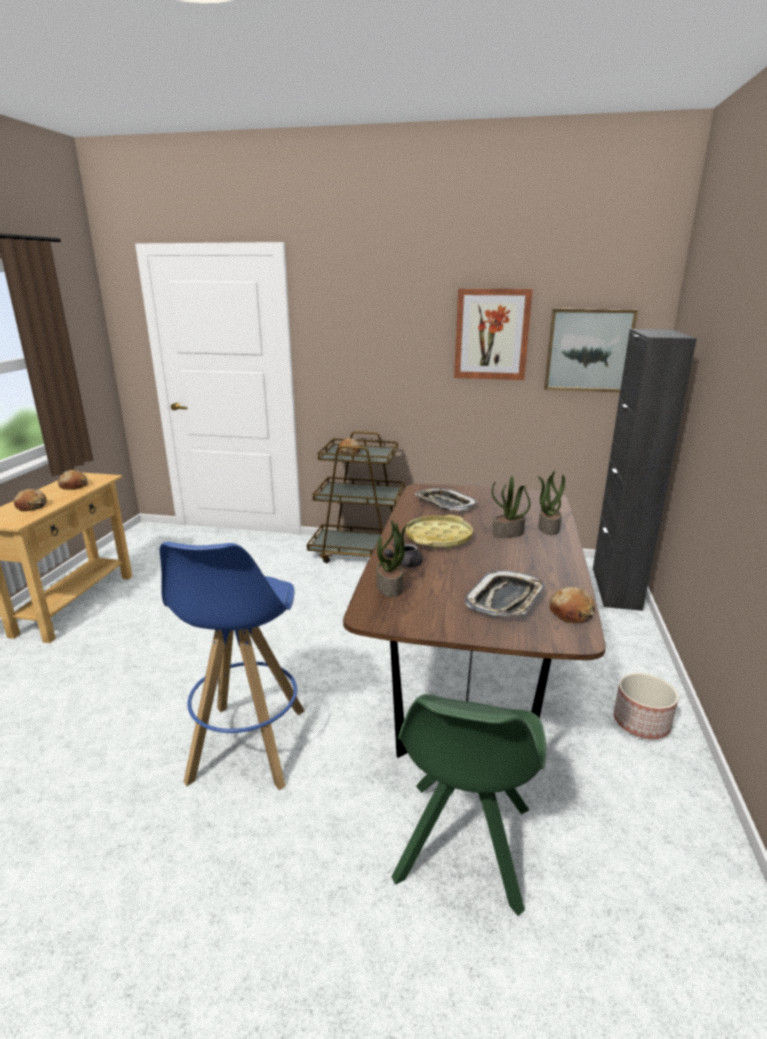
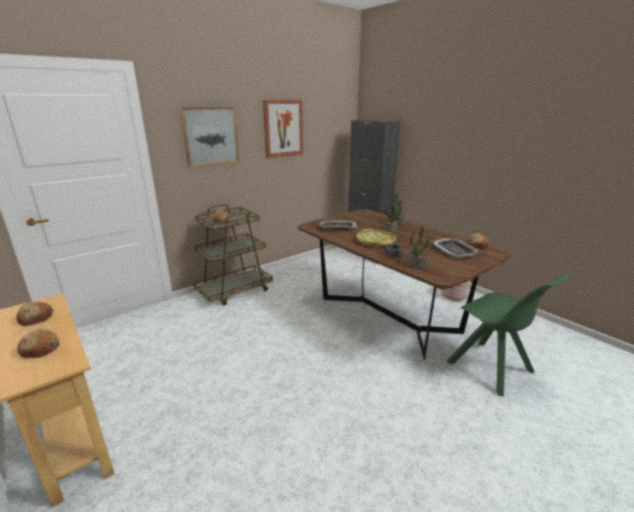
camera: 50 degrees left, 0 degrees up
(247, 745) = (369, 405): blue stool -> none
(588, 350) = (327, 134): picture -> picture (210, 136)

